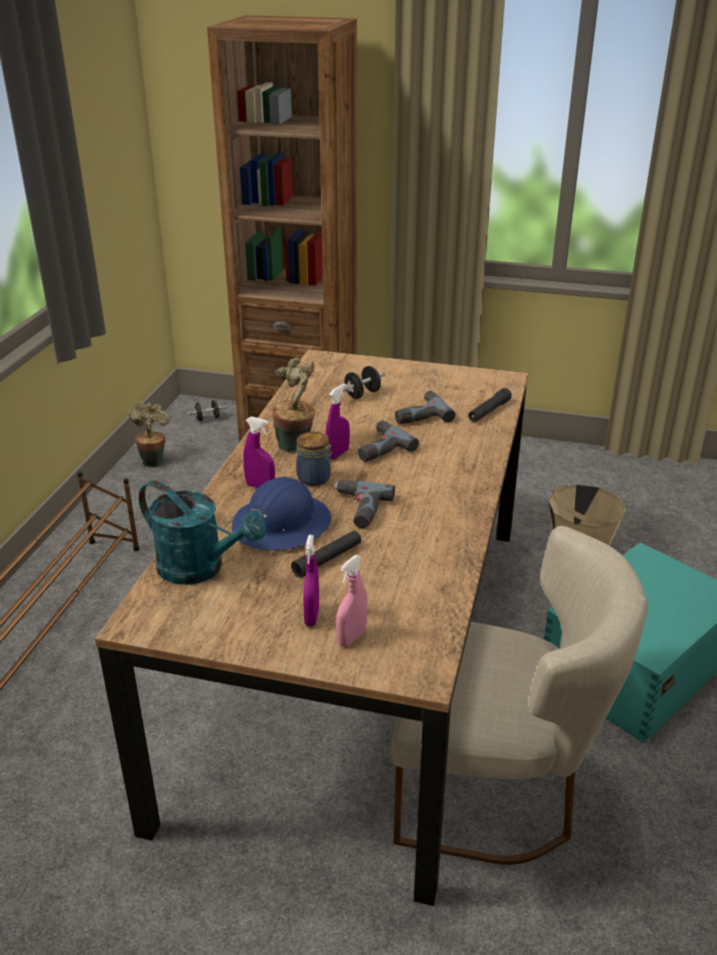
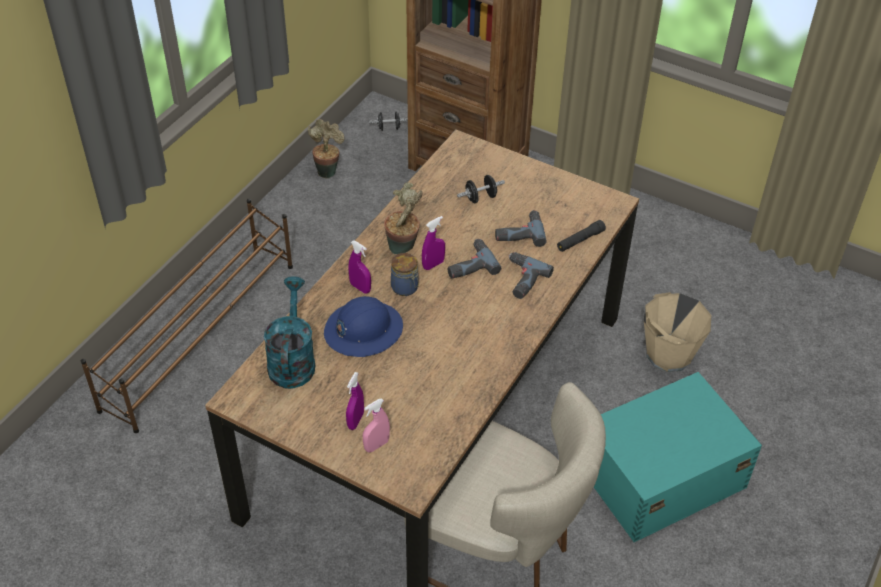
camera: 15 degrees right, 15 degrees up
(201, 569) = (292, 360): turquoise watering can -> turquoise watering can turned 135 degrees counterclockwise
(327, 560) = (385, 372): black flashlight -> none
(357, 509) = (426, 327): power drill -> power drill (521, 279)

